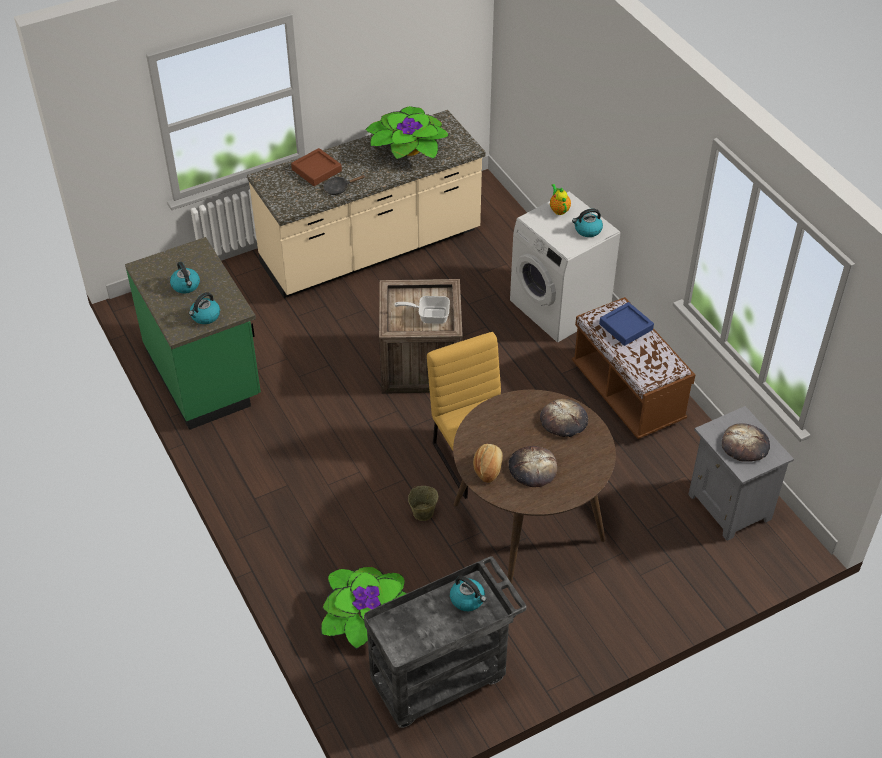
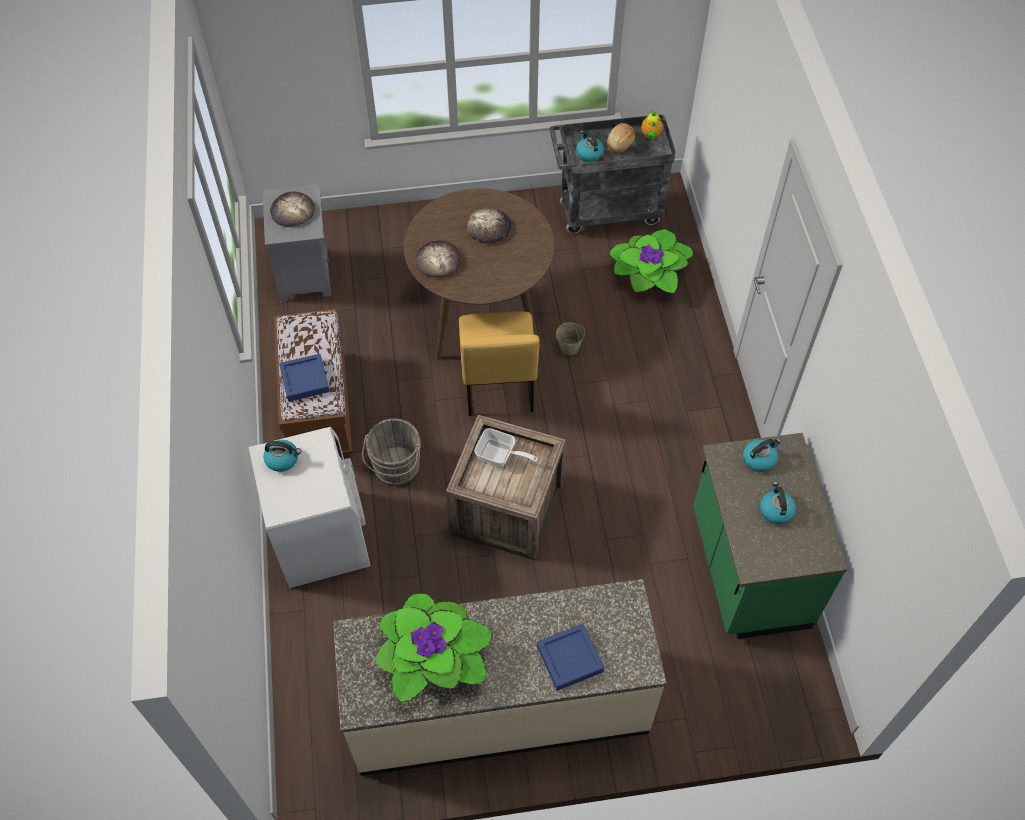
camera: 160 degrees left, 10 degrees up
(316, 170) = (569, 659): brown tray -> blue tray
(339, 188) = (551, 613): black frying pan -> none
(488, 467) = (526, 239): bread -> bread (620, 143)
(529, 366) = (396, 469): none -> grey bucket
(559, 209) = (295, 501): teapot -> teapot (651, 135)

